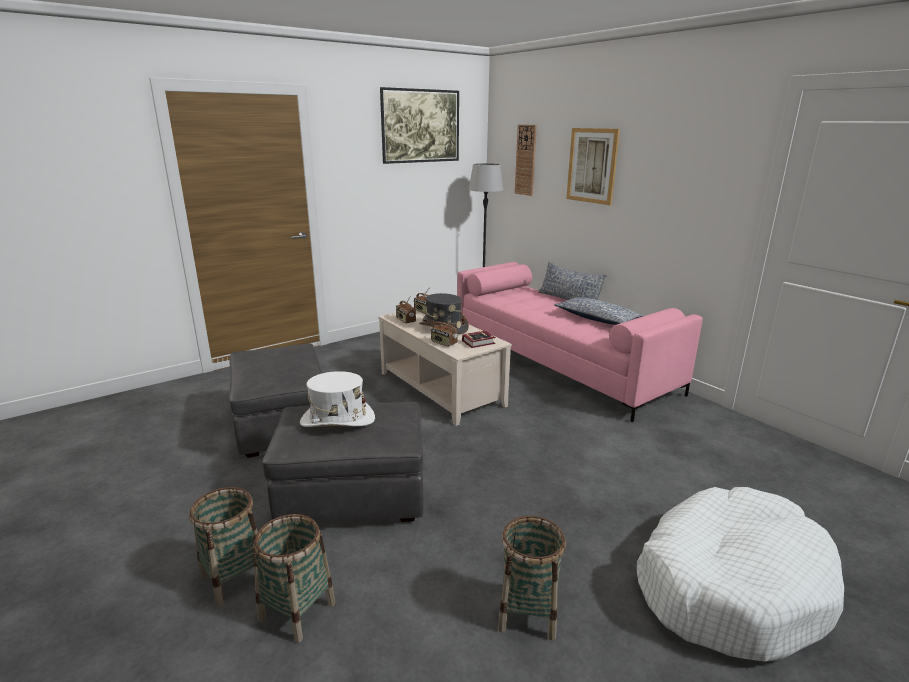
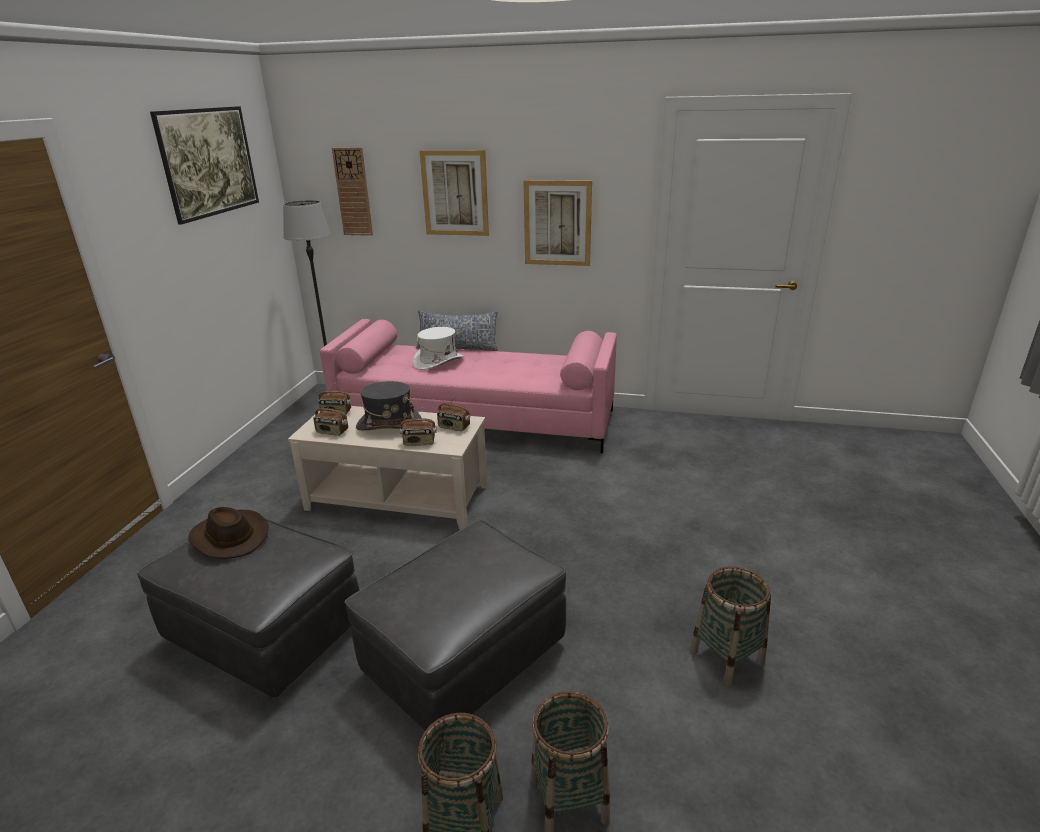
camera: 40 degrees left, 5 degrees up
(282, 352) = (228, 537): none -> brown hat
(337, 420) = (441, 580): white hat -> white hat (439, 362)
(480, 342) = (454, 427): book -> radio
(597, 319) = (512, 361): pillow -> none
(668, 200) = (557, 223): none -> picture
(729, 585) = (800, 551): white dog bed -> none

